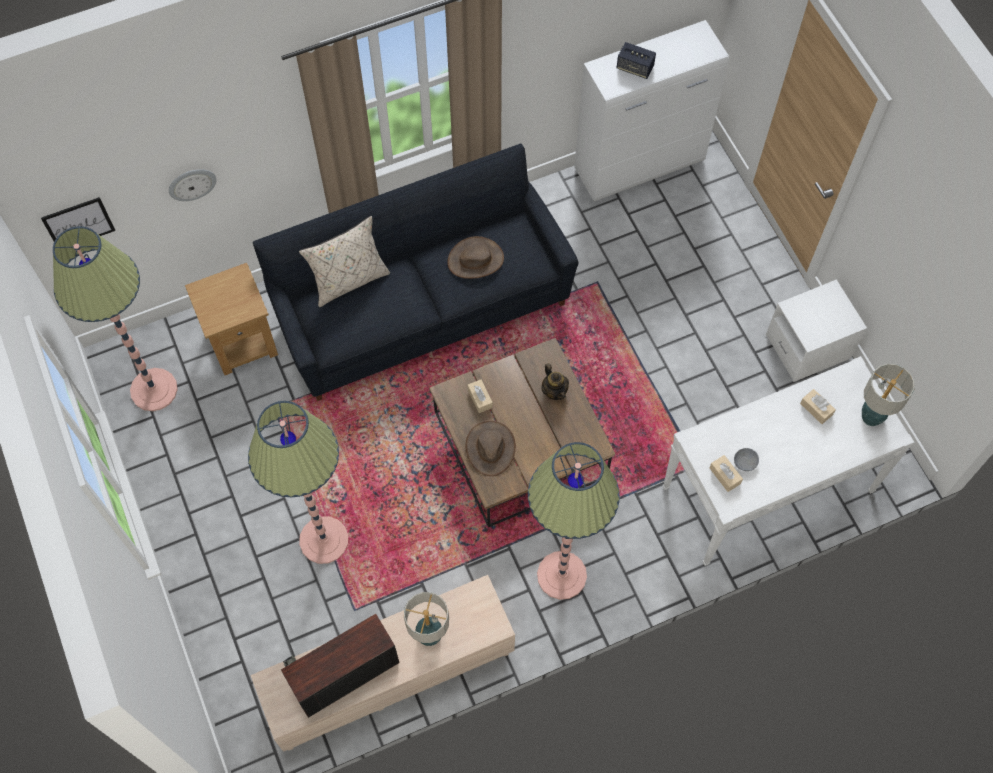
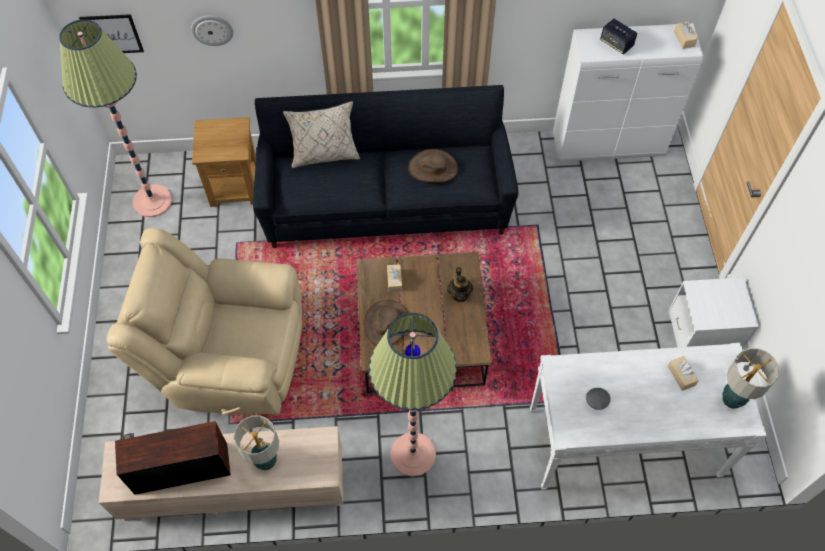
camera: 20 degrees right, 5 degrees down
(324, 540) = (229, 358): floor lamp -> beige armchair
(725, 476) = (573, 407): beige tissue box -> beige tissue box (684, 39)

